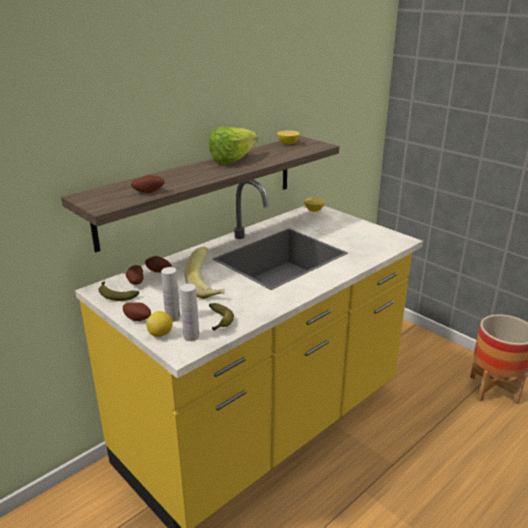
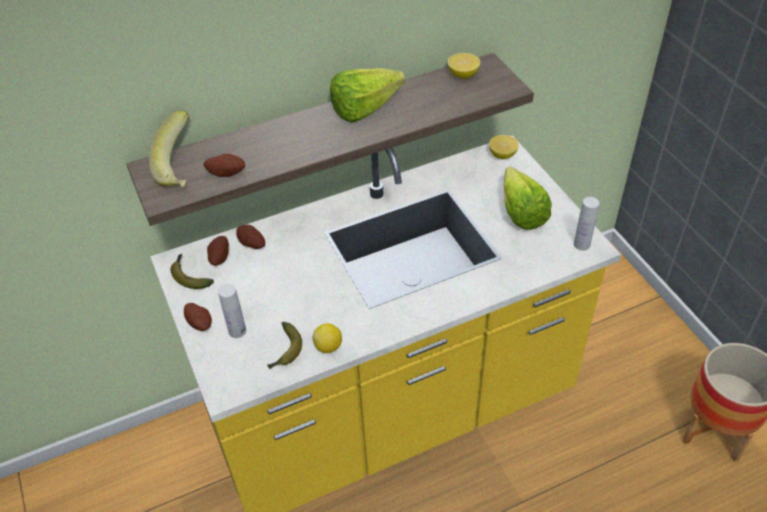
camera: 20 degrees right, 20 degrees up
(160, 334) = (214, 355): lemon -> lemon (328, 346)
(191, 336) = (245, 368): white bottle -> white bottle (581, 244)
(208, 287) = (297, 287): banana -> banana (182, 168)
(343, 230) = (520, 209): none -> lettuce

